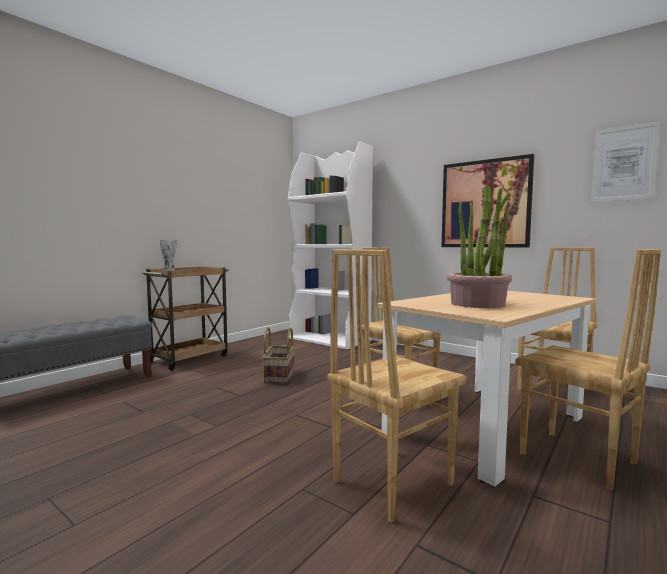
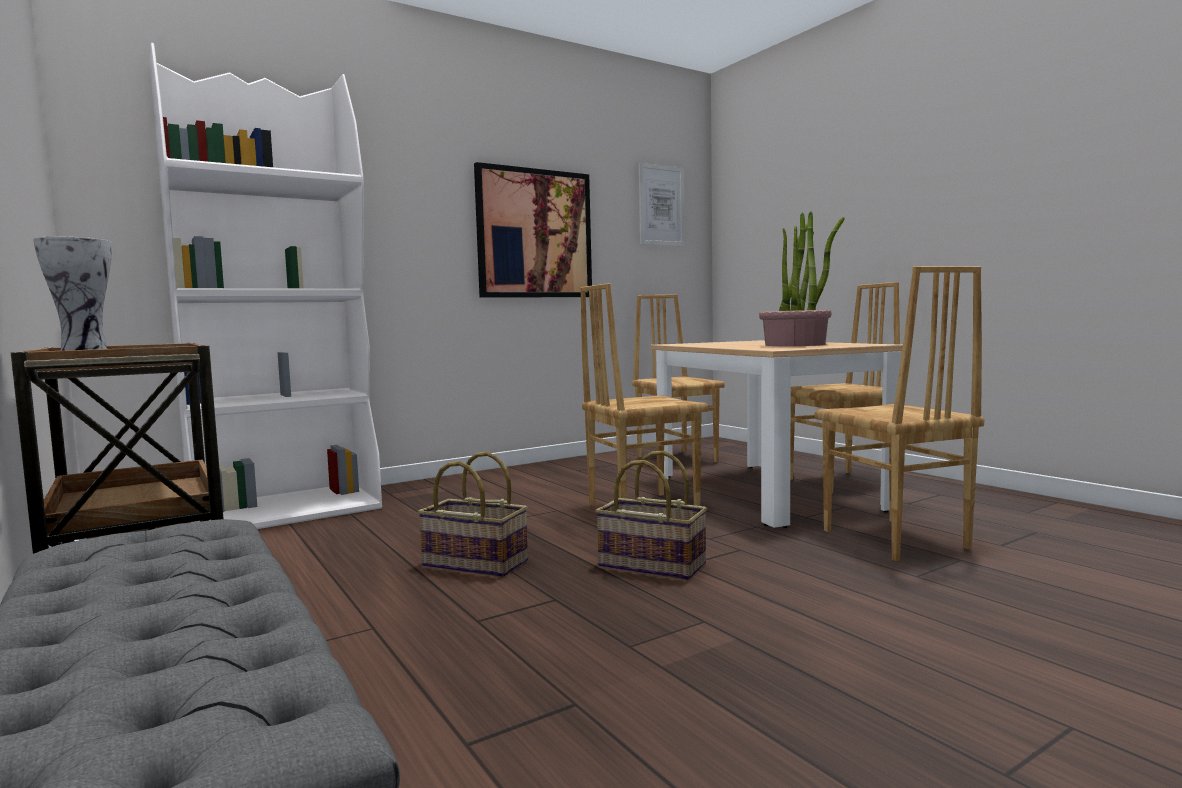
camera: 70 degrees left, 0 degrees up
(290, 407) = (650, 565): none -> basket

